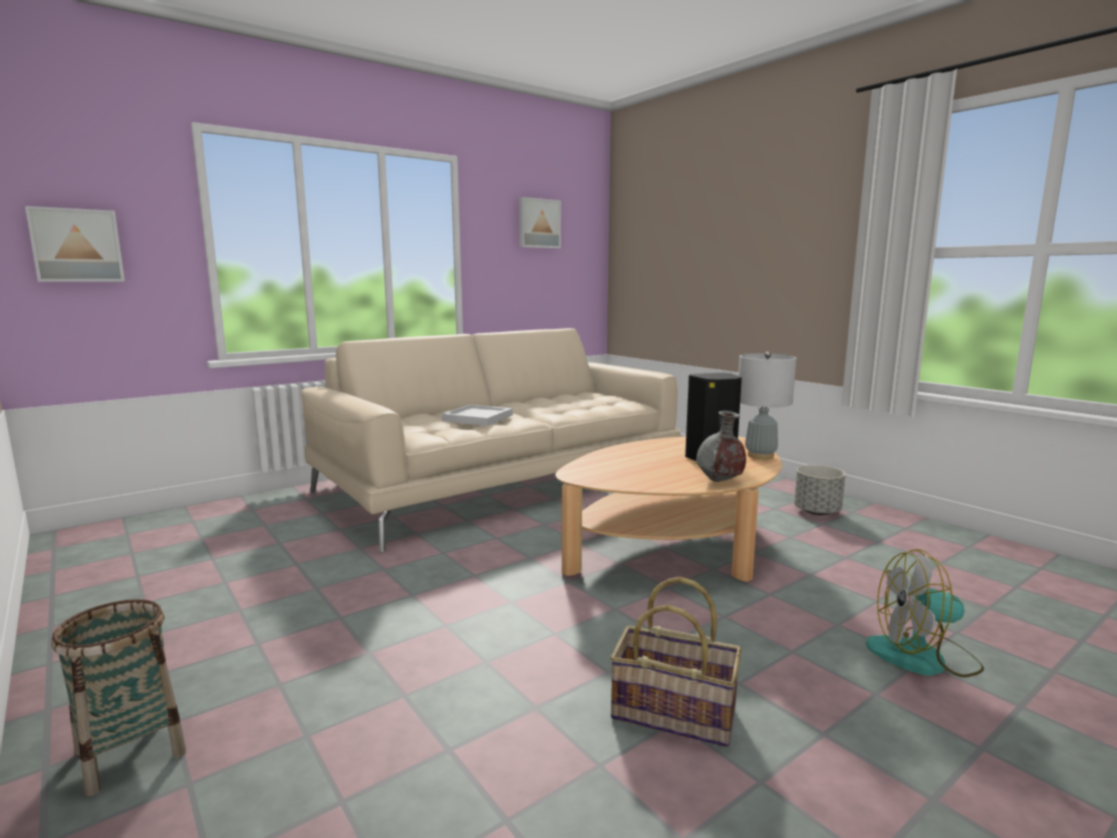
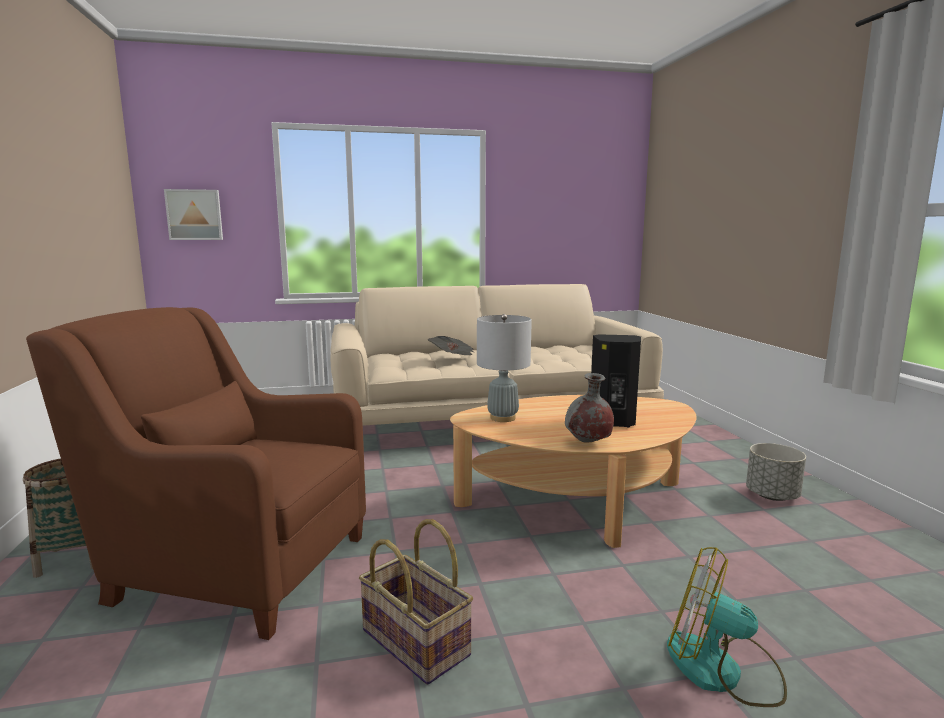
camera: 25 degrees right, 0 degrees up
(384, 697) = (234, 565): none -> brown armchair
(477, 417) = (453, 359): white tray -> newspaper
(538, 223) = (566, 186): picture -> none
(760, 456) = (671, 424): grey table lamp -> grey table lamp (502, 418)

